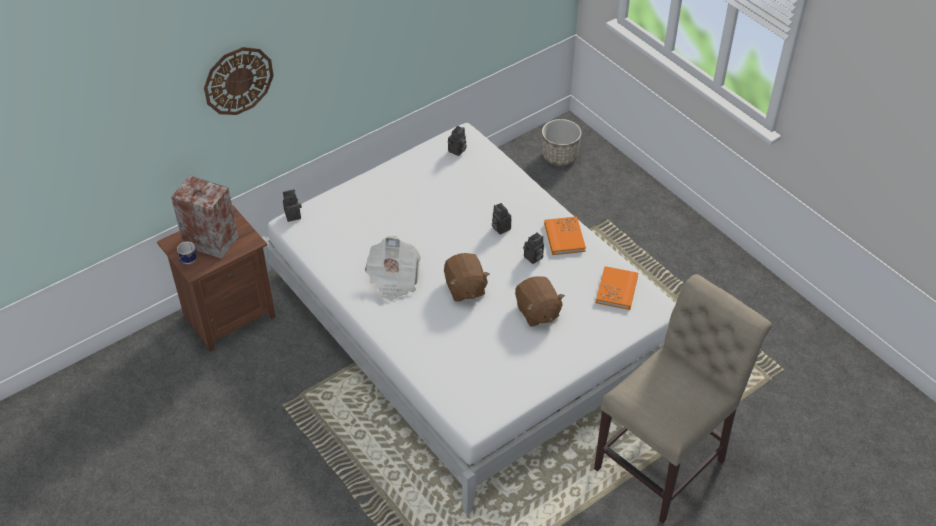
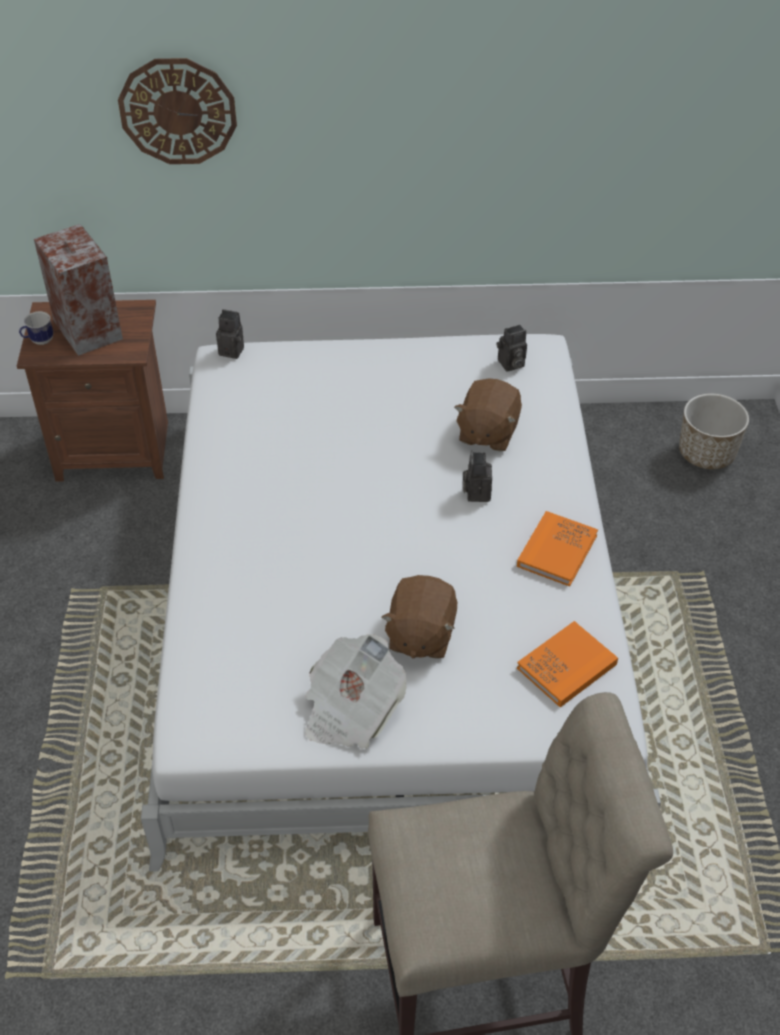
camera: 35 degrees right, 0 degrees up
(393, 280) = (270, 489): newspaper -> newspaper (351, 709)
(465, 288) = (350, 548): brown plush toy -> brown plush toy (487, 432)
(533, 258) = (485, 557): camera -> none

